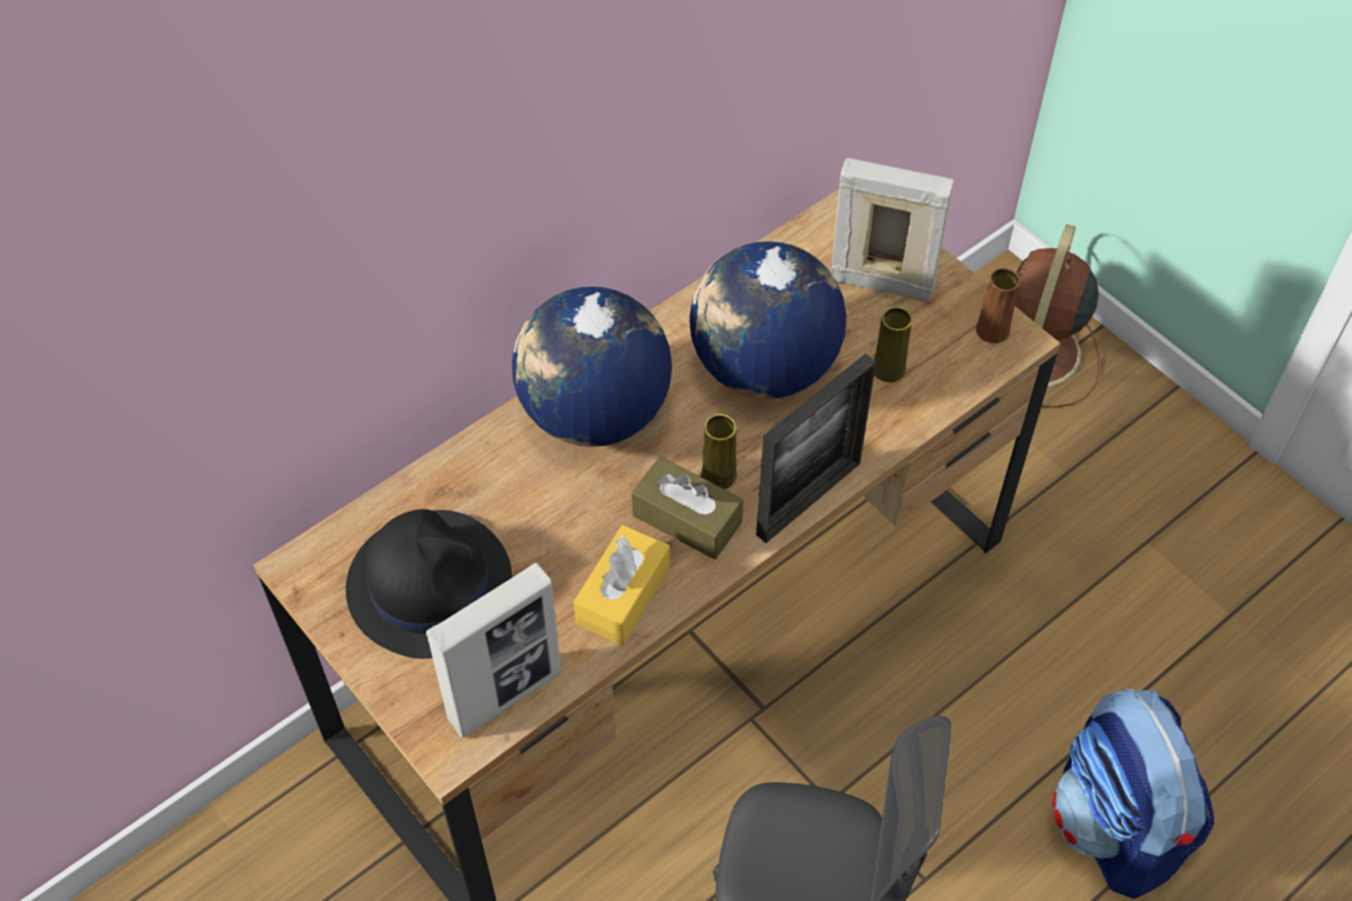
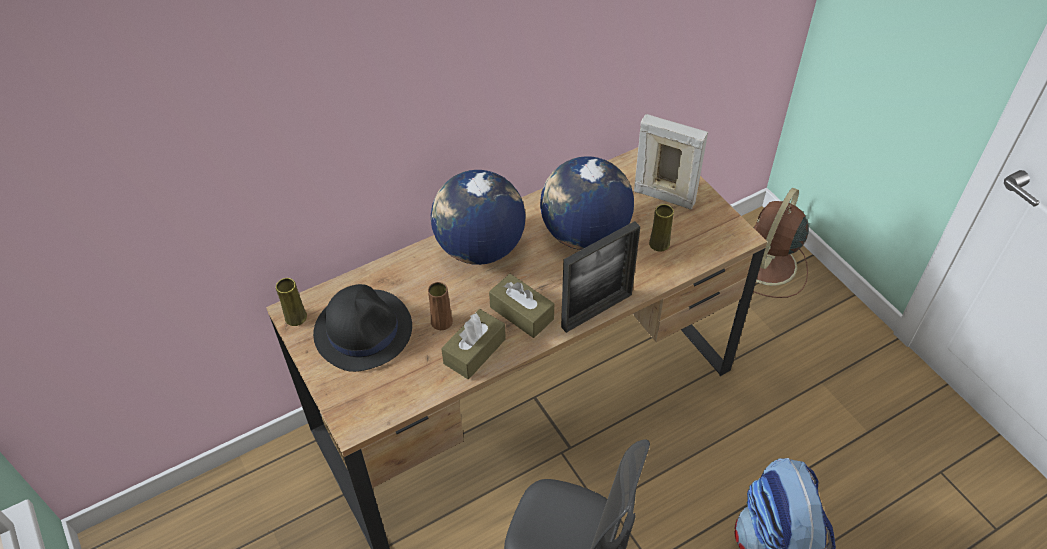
camera: 10 degrees right, 5 degrees down
(505, 695) = (393, 398): picture frame -> none
(623, 595) = (474, 351): yellow tissue box -> brown tissue box
(718, 475) = (545, 291): yellow vase -> yellow vase (296, 317)
(992, 330) = (726, 229): brown vase -> brown vase (441, 321)

